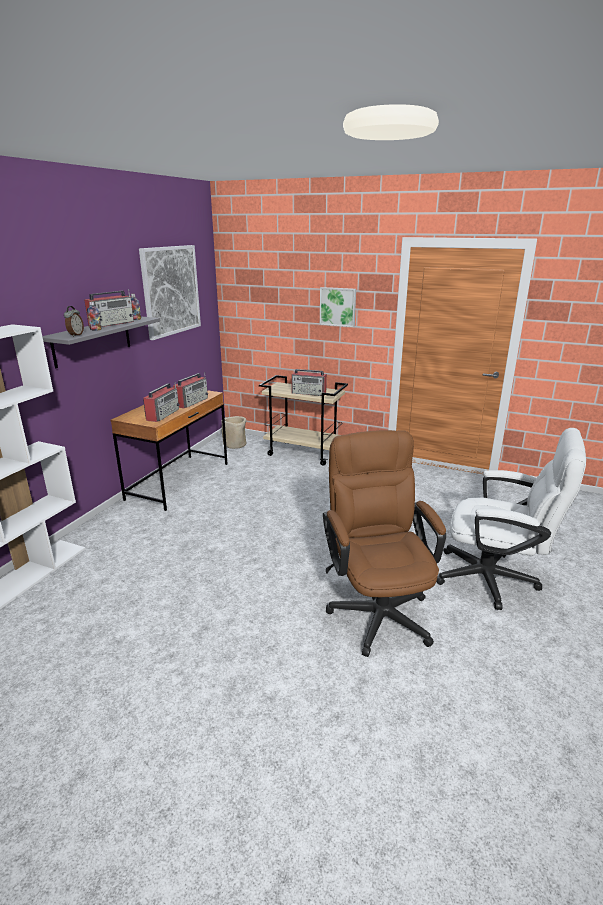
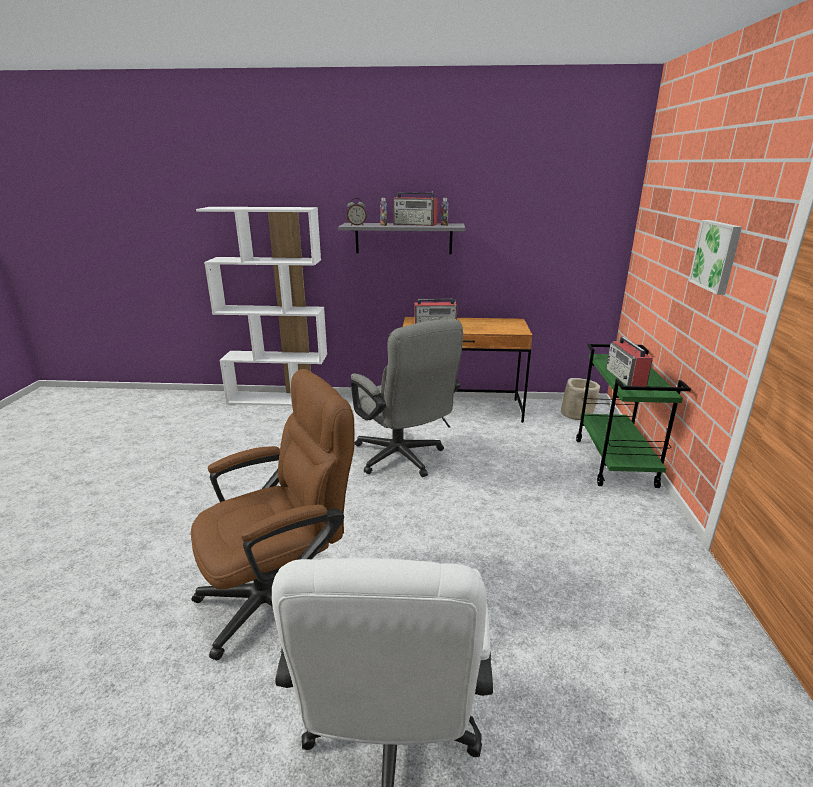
camera: 70 degrees right, 0 degrees up
(171, 290) = (535, 205): picture -> none
(192, 402) = (483, 330): radio -> none
(234, 524) = (403, 459): none -> grey office chair
(304, 453) = (615, 463): beige cart -> green cart

